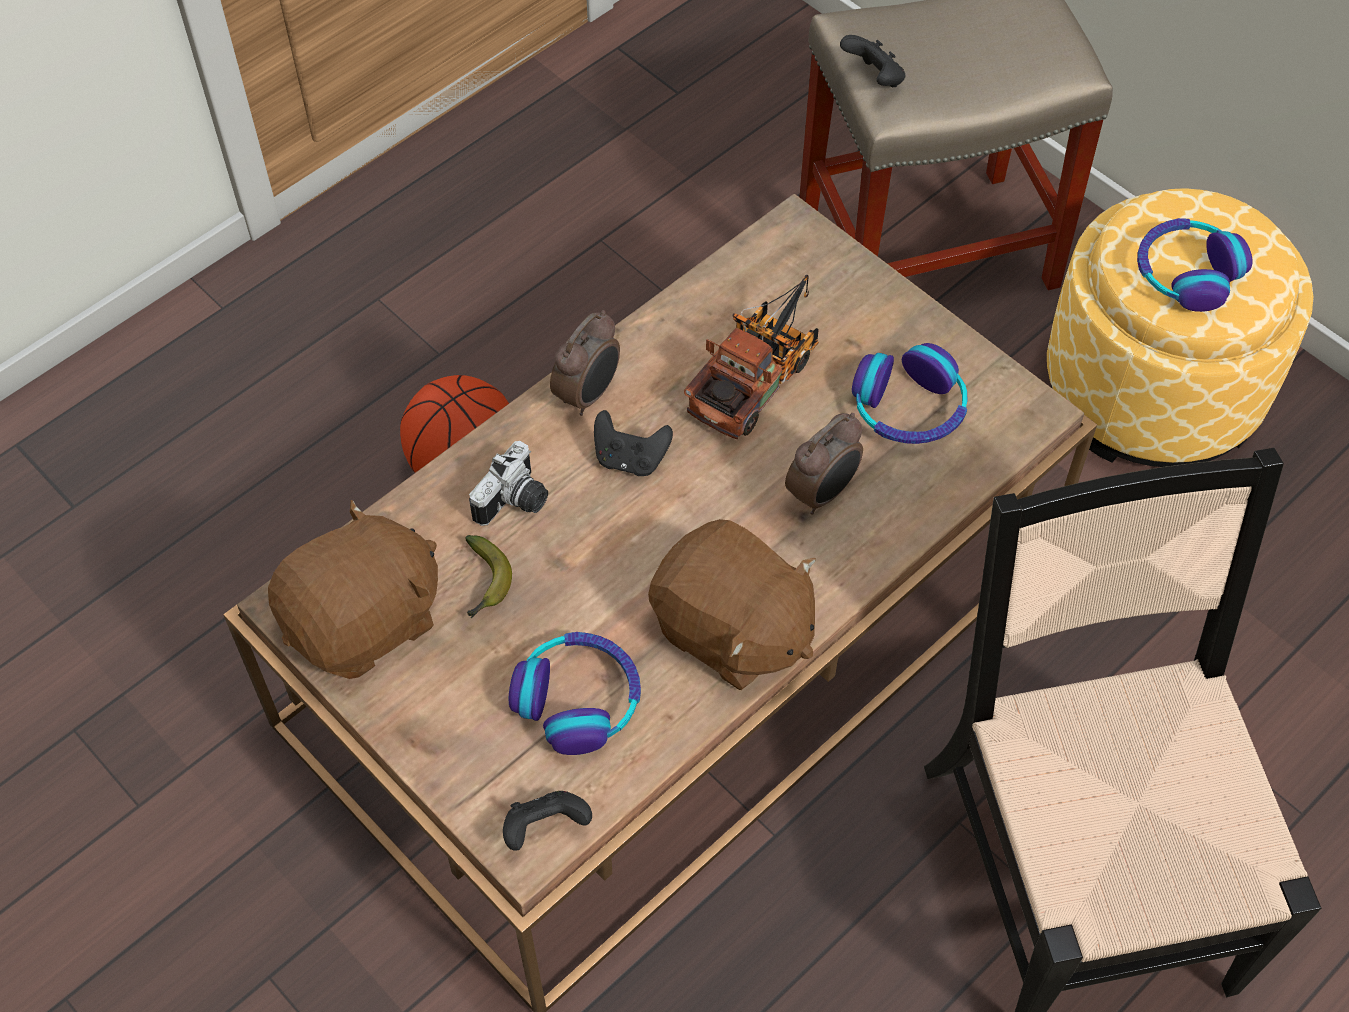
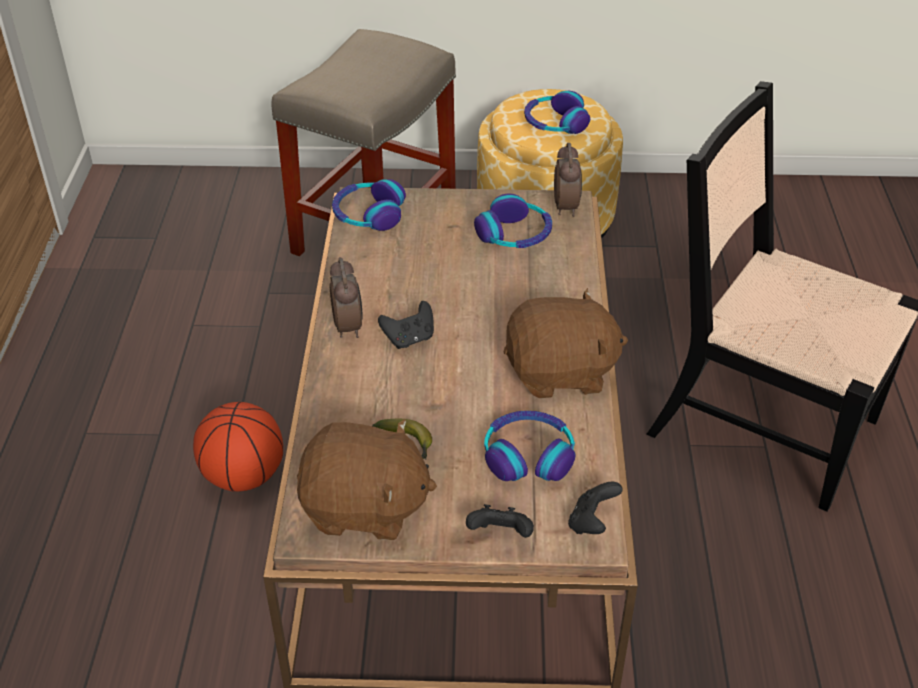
camera: 45 degrees left, 15 degrees down
(365, 622) = (364, 508): brown plush toy -> brown plush toy turned 90 degrees clockwise
(516, 503) = (374, 397): camera -> none
(758, 376) = (426, 266): toy truck -> none
(778, 257) = (368, 215): none -> headphones
(823, 493) = (523, 291): alarm clock -> alarm clock (566, 207)
(874, 79) = (343, 100): black game controller -> black game controller (500, 535)

